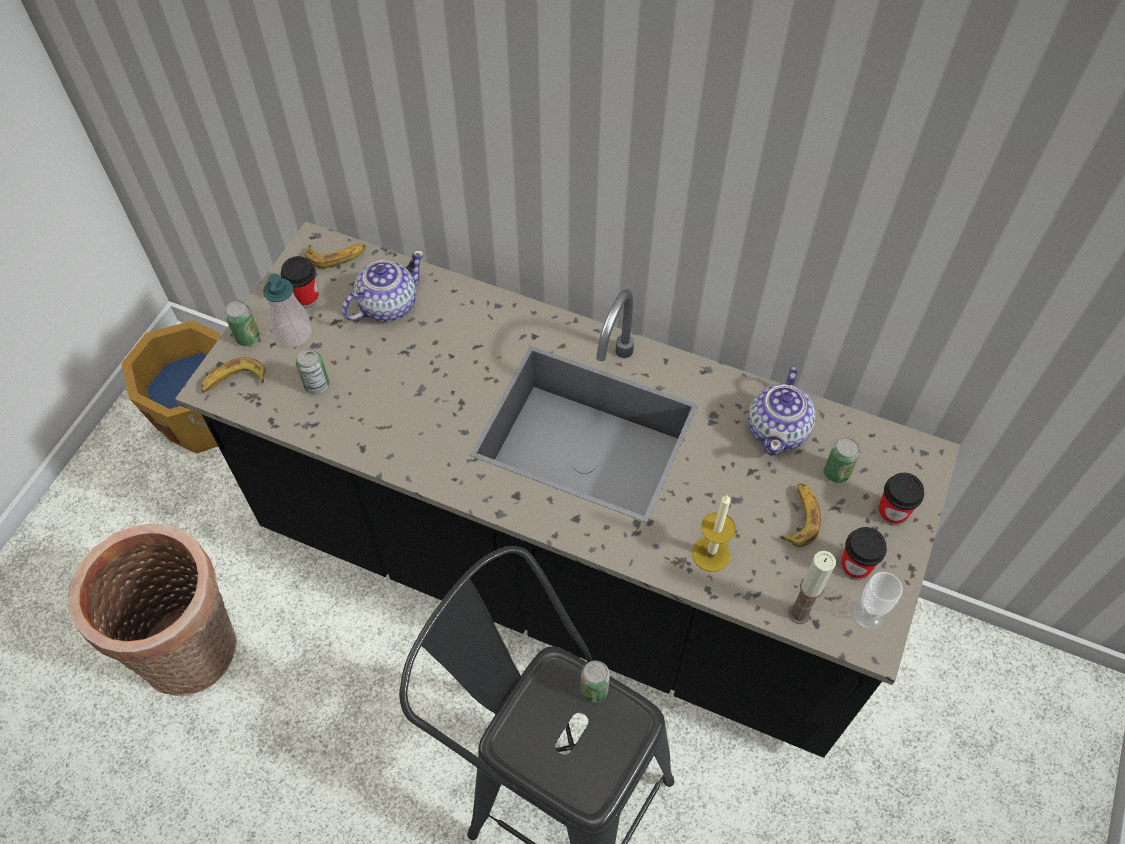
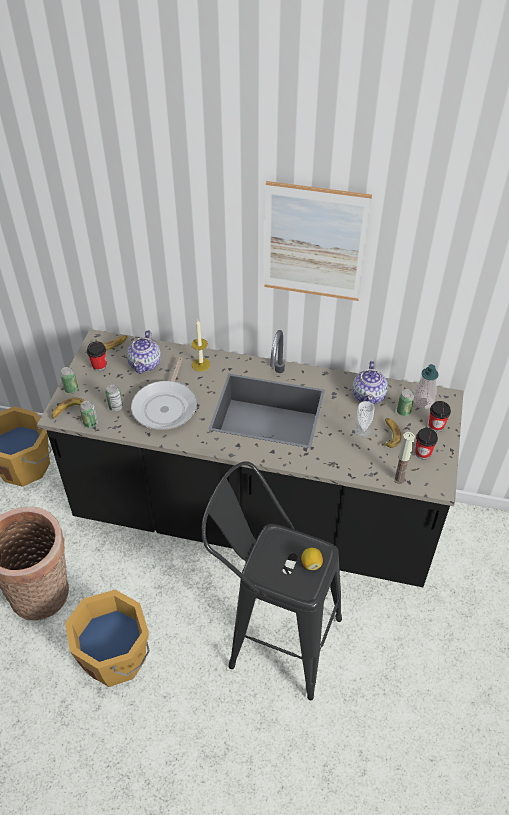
camera: 10 degrees left, 10 degrees down
(290, 781) = (116, 656): none -> orange bucket
(293, 334) = (96, 384): soap dispenser -> soap dispenser (423, 402)
(387, 305) = (145, 364): teapot -> teapot turned 150 degrees clockwise
(405, 397) = (166, 406): none -> frying pan
(594, 689) = (297, 540): can -> can (91, 423)
(609, 741) = (311, 564): none -> lemon
(707, 142) = (314, 243): none -> picture
(711, 554) = (347, 458): candle -> candle (201, 364)
(868, 614) = (434, 474): cup -> cup (362, 430)

